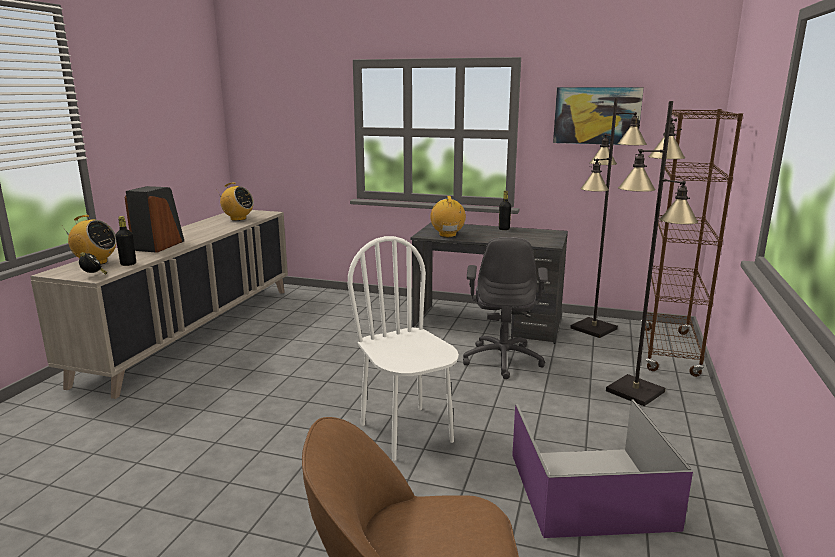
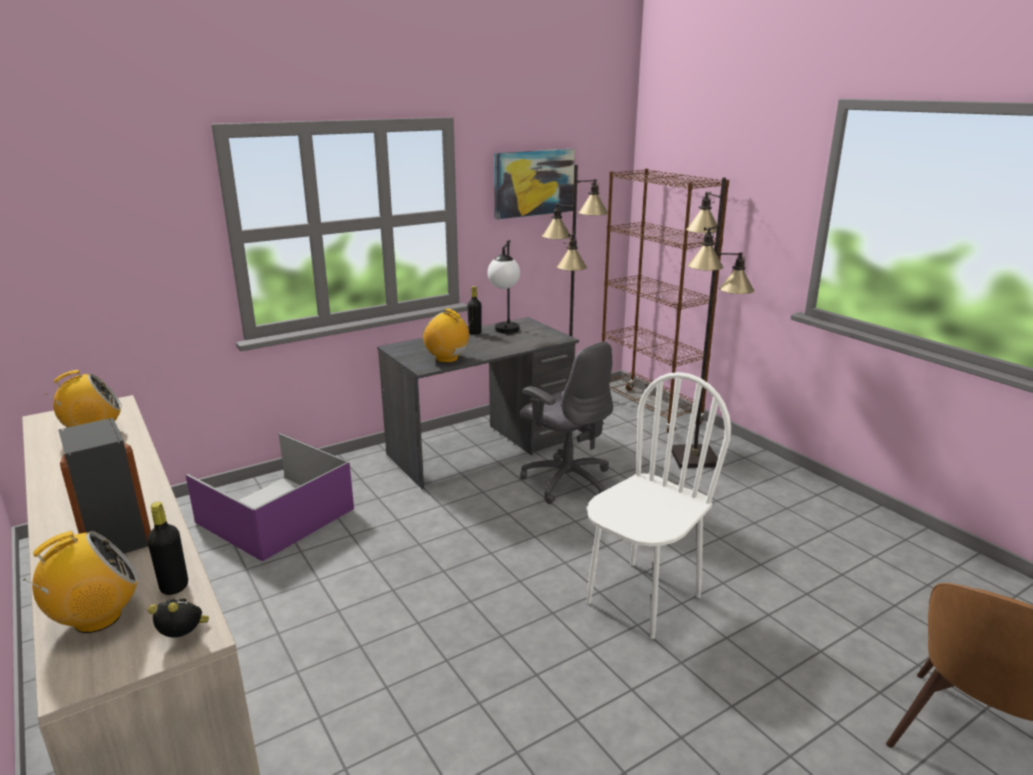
camera: 50 degrees left, 5 degrees up
(407, 432) = (642, 598): white chair -> white chair turned 120 degrees clockwise
(523, 233) = (505, 333): none -> table lamp
(591, 489) = (815, 553): purple storage box -> purple storage box (277, 514)

